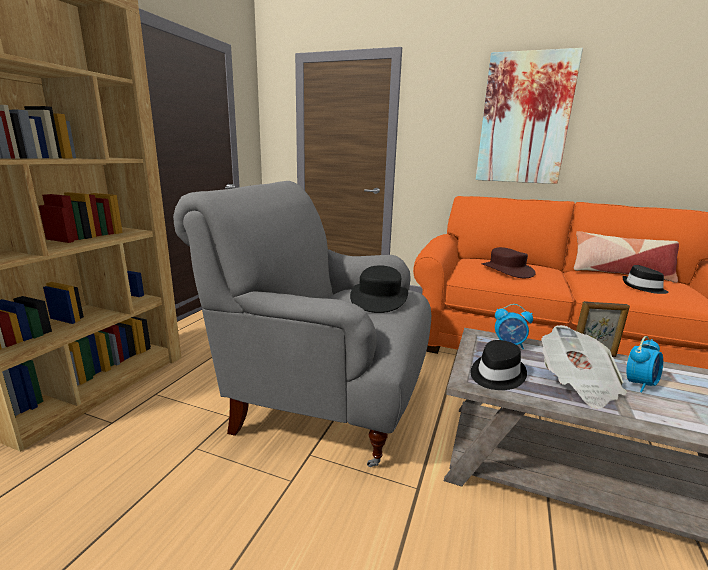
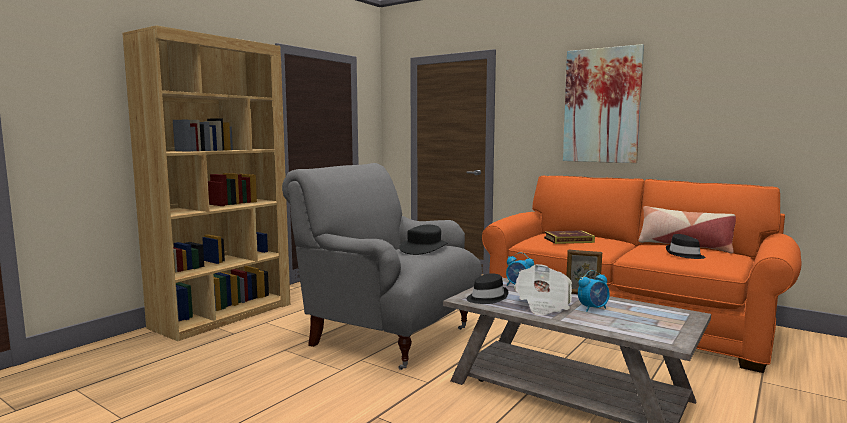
camera: 15 degrees right, 10 degrees down
(506, 270) = (568, 240): brown hat -> book

